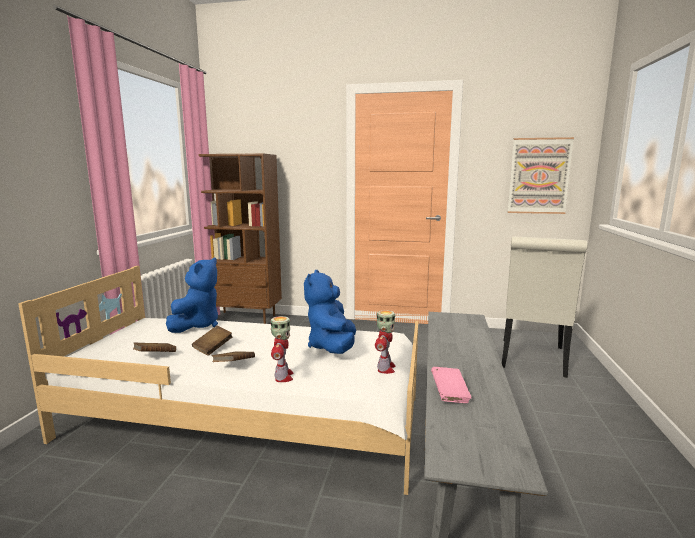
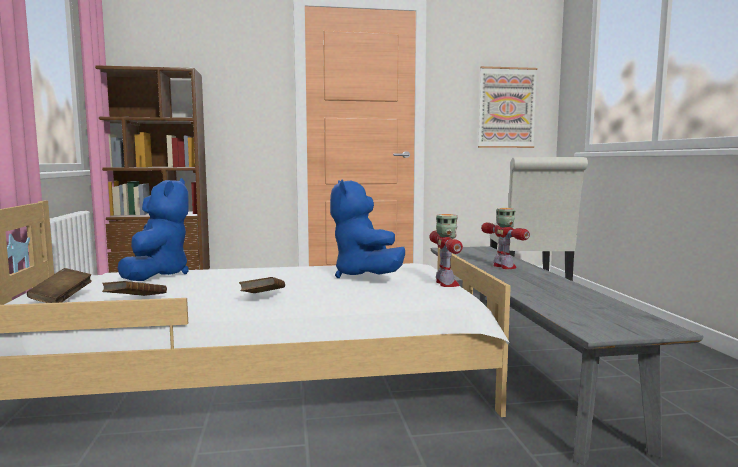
camera: 20 degrees left, 5 degrees down
(213, 348) = (211, 289): brown book -> brown book (61, 299)
(283, 377) = (339, 300): toy robot -> toy robot (504, 267)
(450, 394) = (535, 294): pink book -> none

